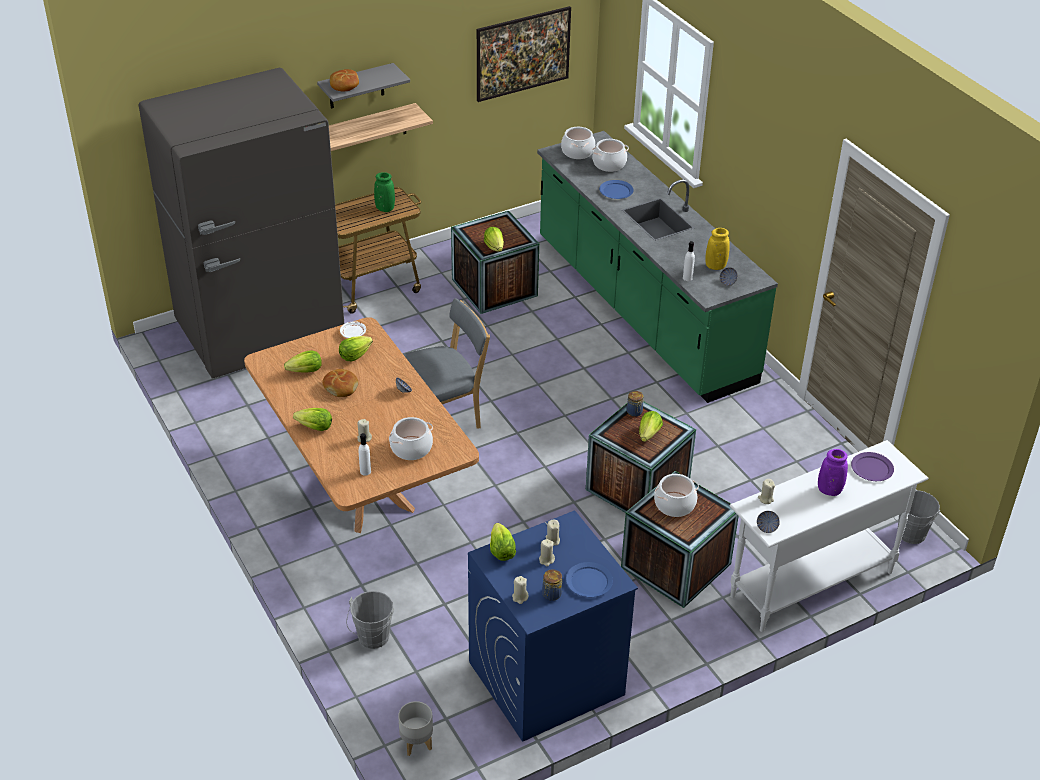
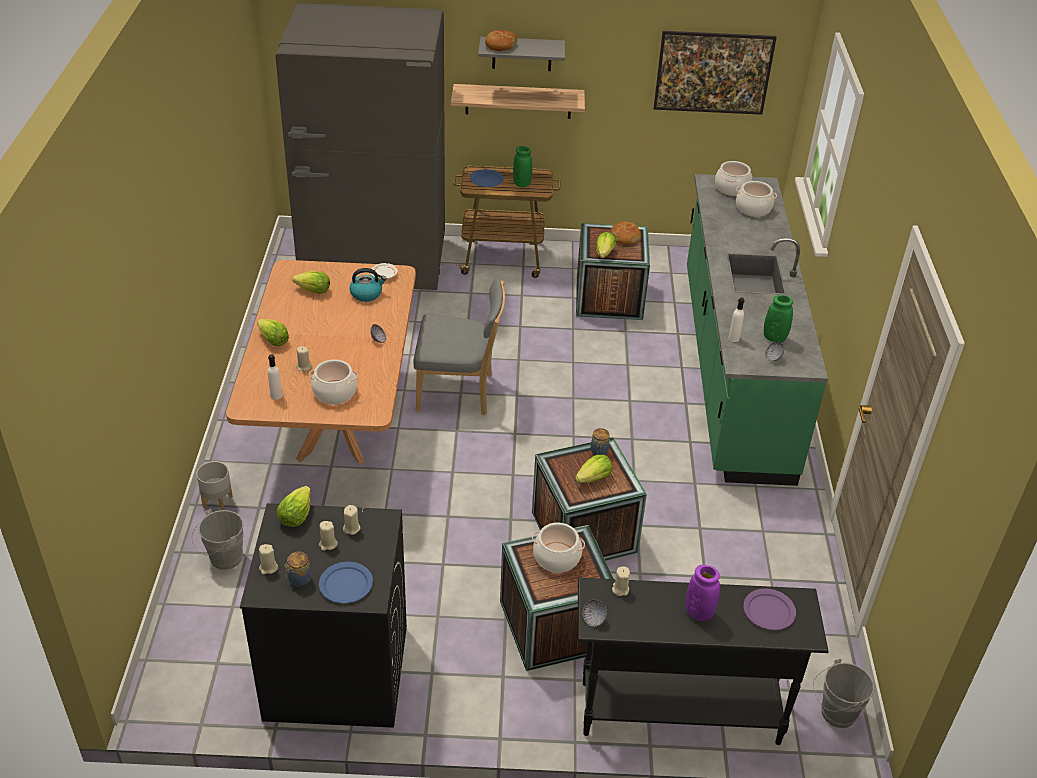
camera: 30 degrees right, 0 degrees up
(341, 387) = (329, 315): bread -> bread (625, 237)
(354, 355) = (367, 294): lettuce -> kettle
(416, 743) = (172, 672): grey planter -> grey planter (217, 502)
(545, 679) = (335, 673): blue washing machine -> black washing machine
(616, 191) = (737, 235): blue plate -> blue plate (487, 180)
(715, 266) = (774, 338): yellow vase -> green vase
(810, 584) = (679, 712): white console table -> black console table

